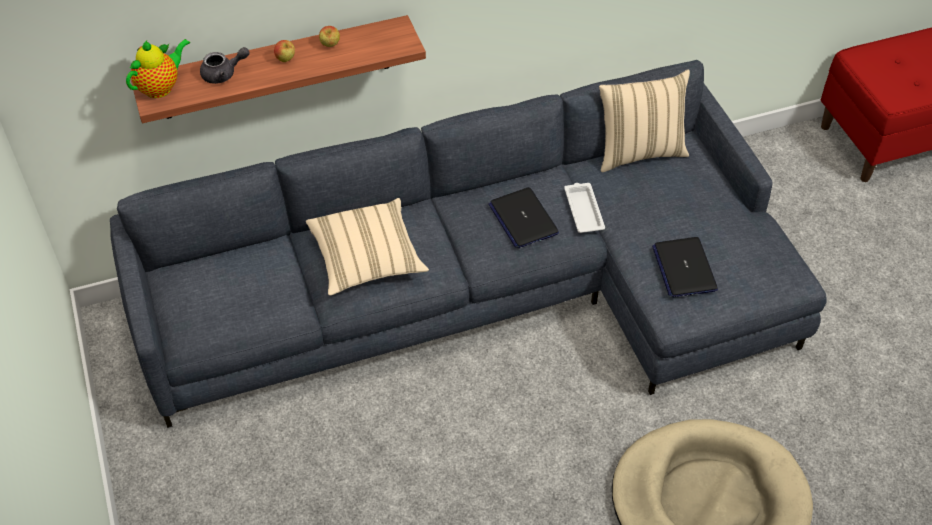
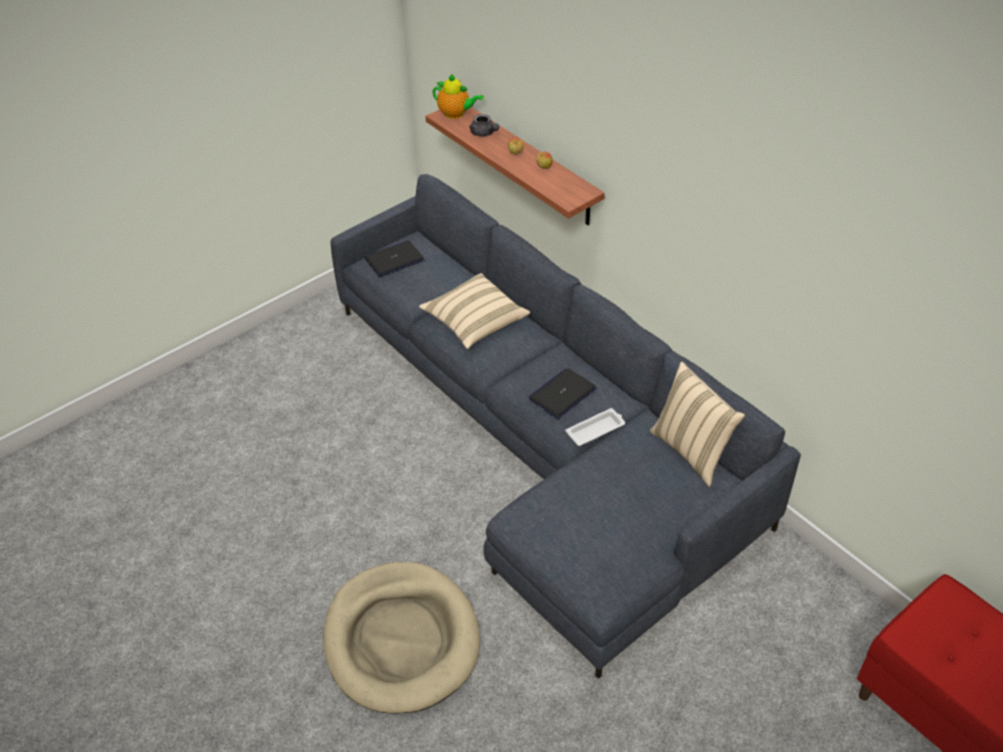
camera: 70 degrees right, 5 degrees down
(684, 268) = (565, 511): laptop -> laptop (394, 259)

